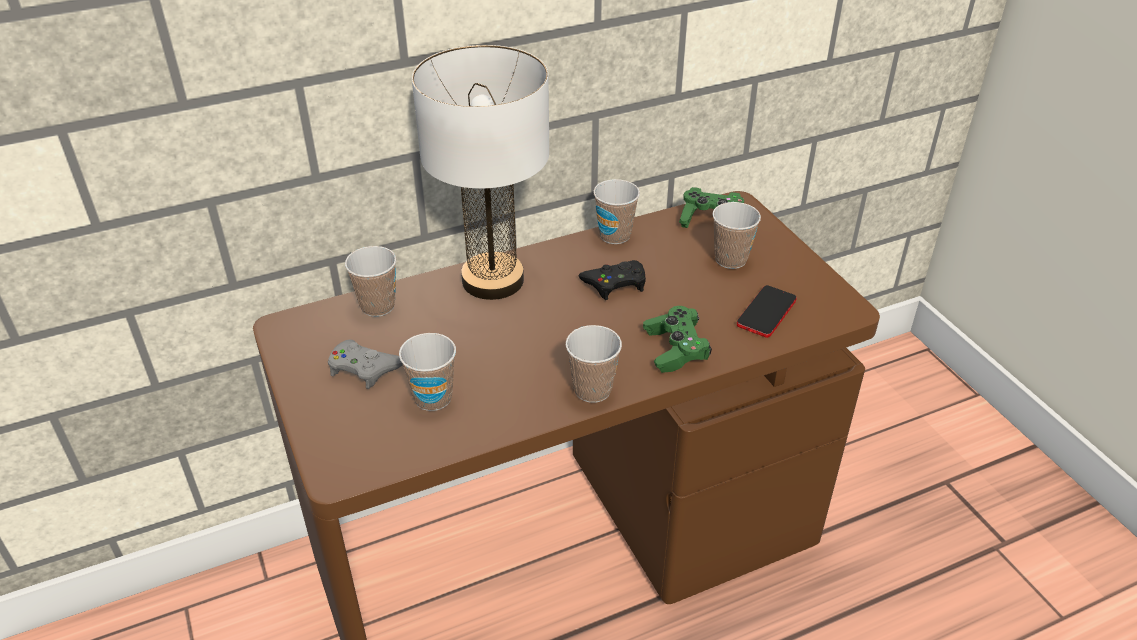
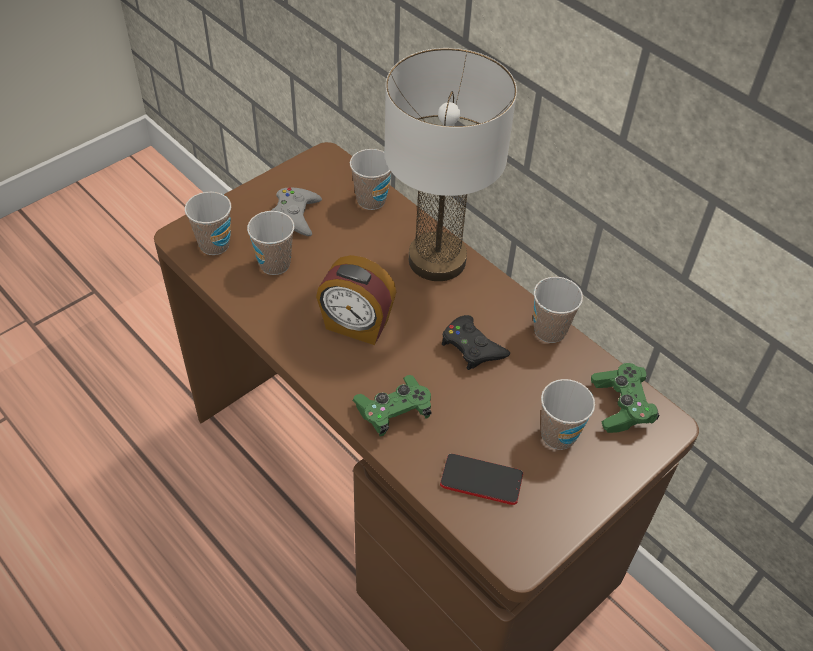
camera: 70 degrees right, 10 degrees up
(555, 352) = (356, 326): none -> alarm clock
(592, 390) = (317, 362): cup -> cup (214, 244)

